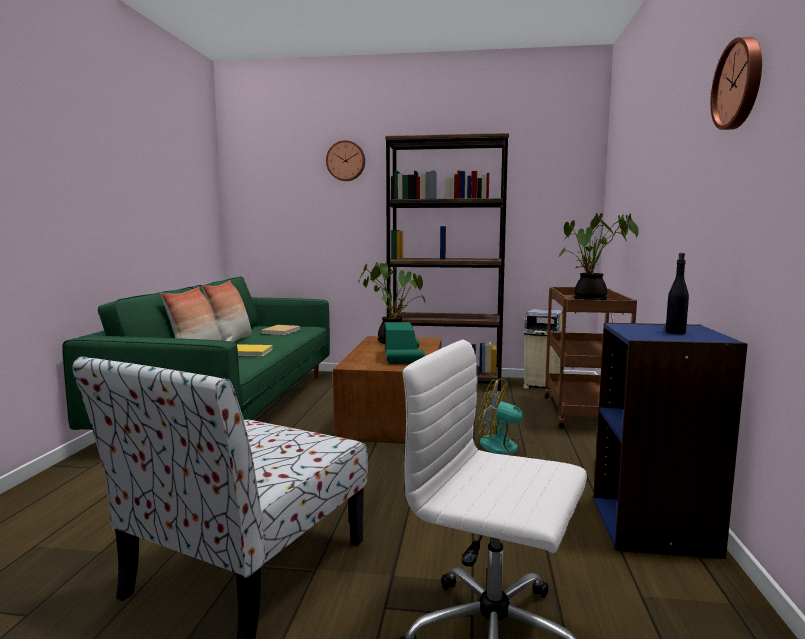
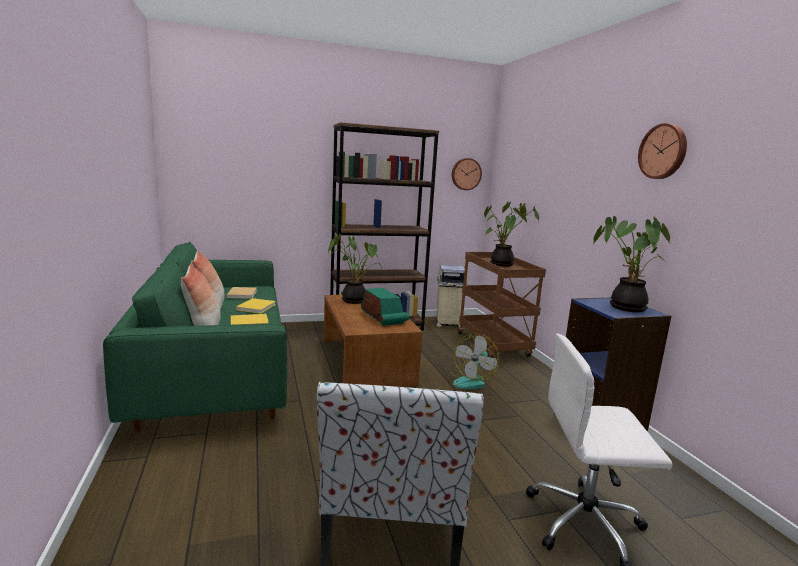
camera: 25 degrees left, 5 degrees up
(278, 341) = (257, 307): none -> yellow book
(346, 161) = (289, 135): wall clock -> wall clock (465, 174)
(508, 448) = (472, 381): fan -> fan turned 60 degrees counterclockwise
(675, 332) = (624, 307): black bottle -> potted plant

